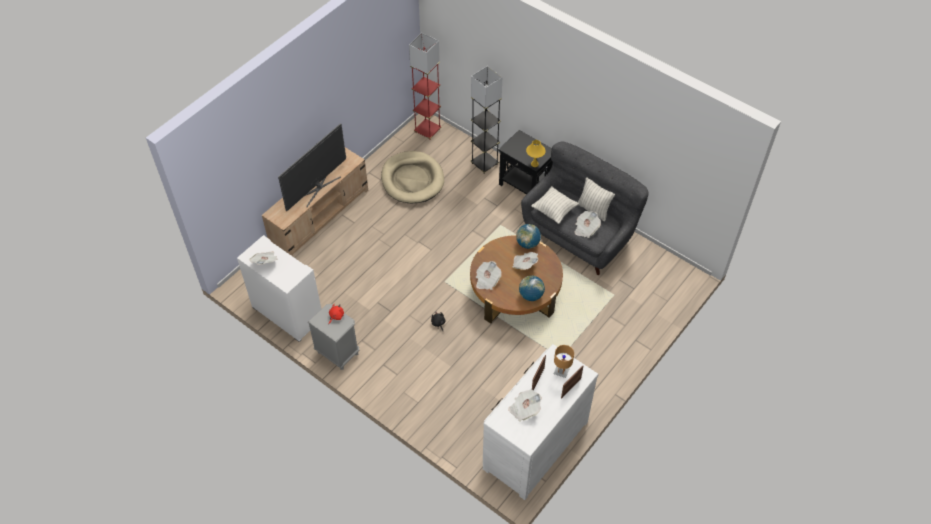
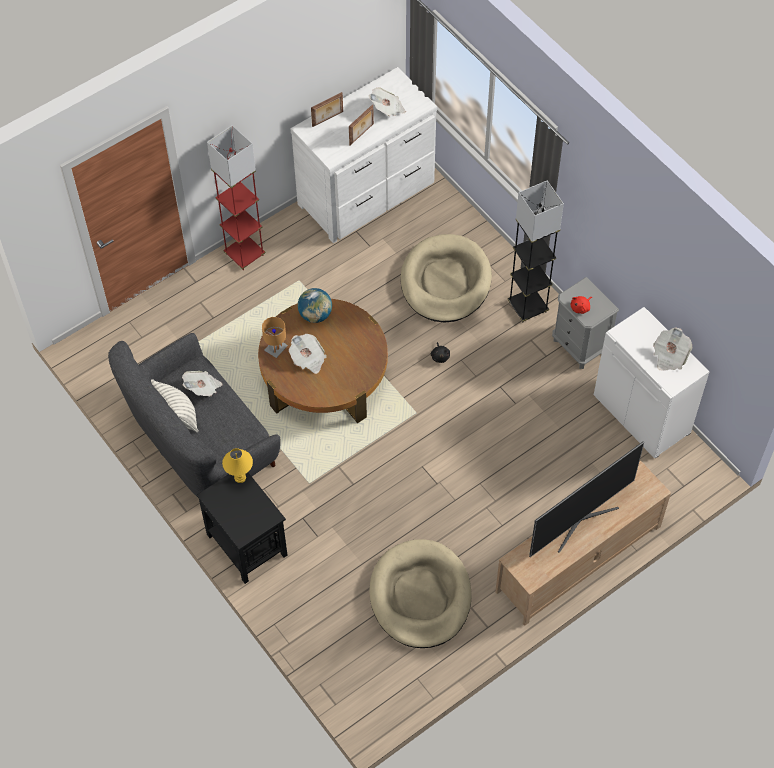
camera: 165 degrees left, 5 degrees up
(427, 131) = (370, 692): red floor lamp -> red floor lamp (244, 254)
(449, 381) = (445, 281): none -> beige dog bed
(484, 164) = (296, 600): grey floor lamp -> grey floor lamp (528, 307)
(487, 280) = (366, 348): newspaper -> none
(527, 244) = (292, 388): globe -> none
(554, 211) = (235, 426): pillow -> none
(562, 370) = (330, 138): brown table lamp -> brown table lamp (275, 348)

